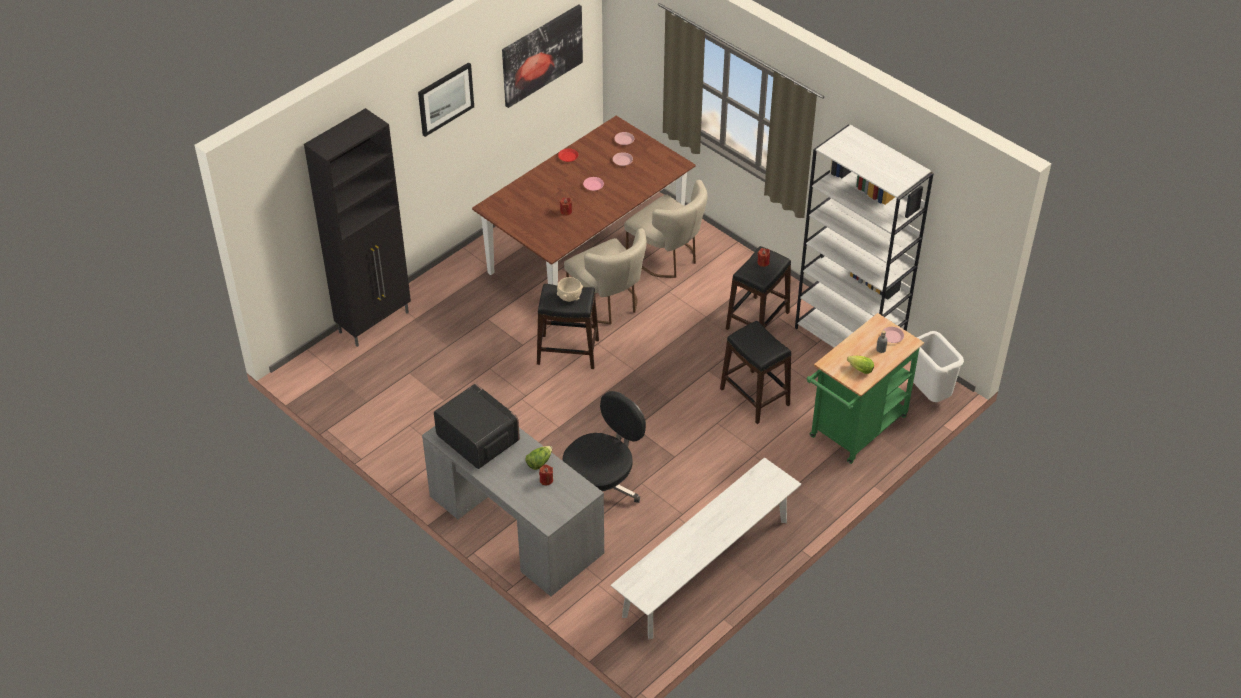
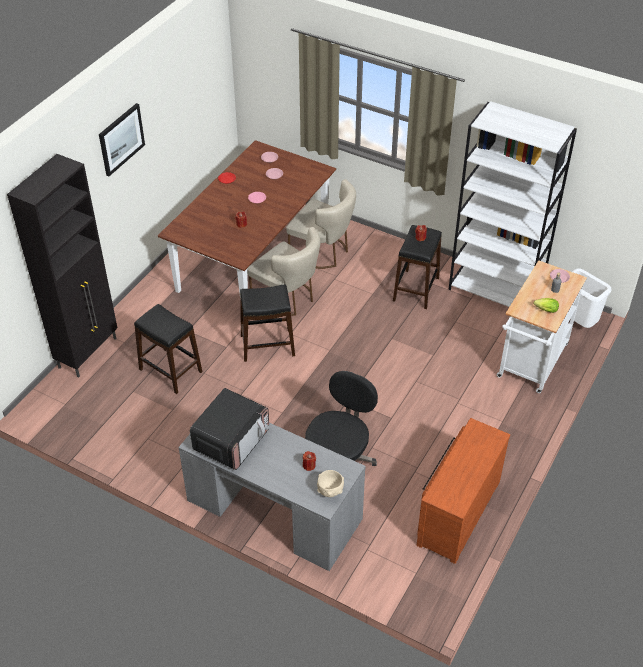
camera: 15 degrees left, 0 degrees up
(477, 439) = (231, 440): microwave -> microwave turned 90 degrees clockwise
(539, 462) = (296, 450): lettuce -> none
(542, 55) = (191, 93): picture -> none
(569, 297) = (268, 296): beige bowl -> beige bowl (330, 491)
(706, 567) = (456, 511): white bench -> brown dresser
(755, 396) = (438, 352): black stool -> black stool (170, 370)
(854, 431) = (530, 365): green cart -> white cart

